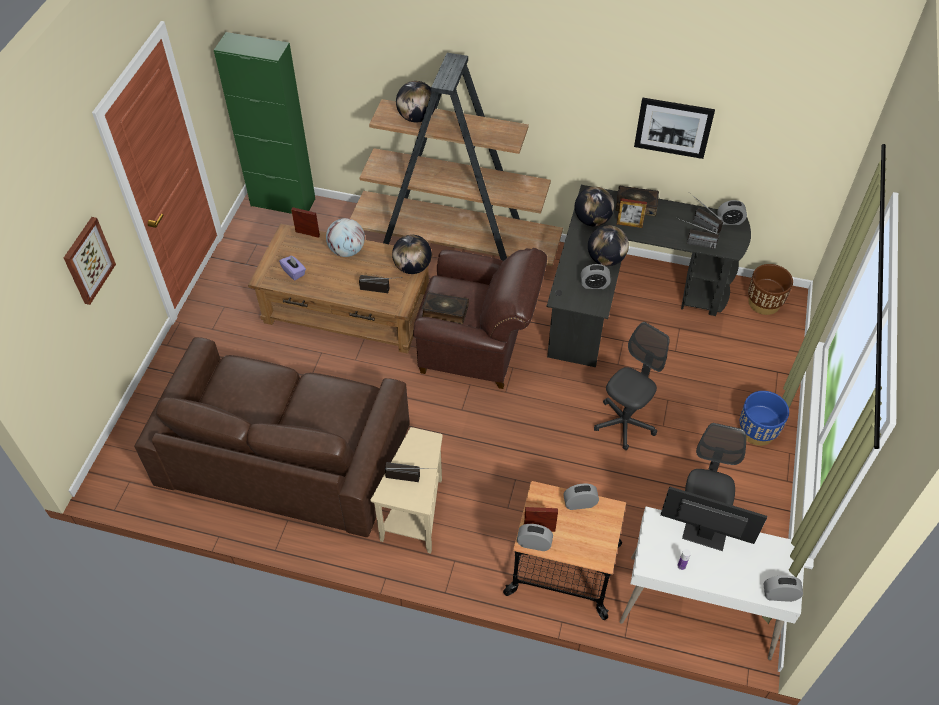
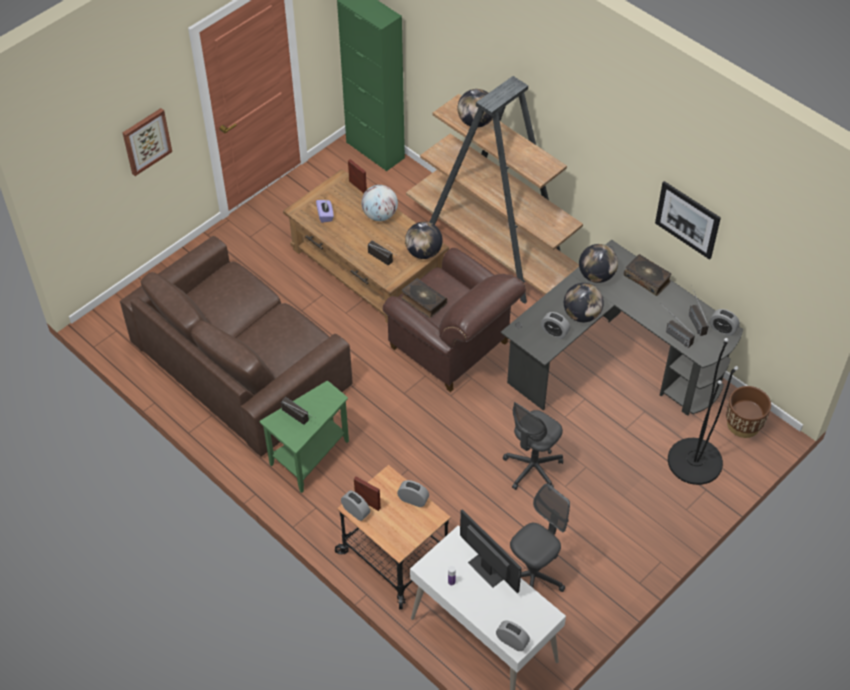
camera: 30 degrees right, 0 degrees up
(415, 515) = (309, 459): beige side table -> green side table
(624, 423) = (532, 468): grey office chair -> grey office chair turned 150 degrees clockwise
(629, 224) = (627, 293): picture frame -> none
(750, 352) = (695, 461): none -> black floor lamp
(757, 431) = (645, 530): blue planter -> none

